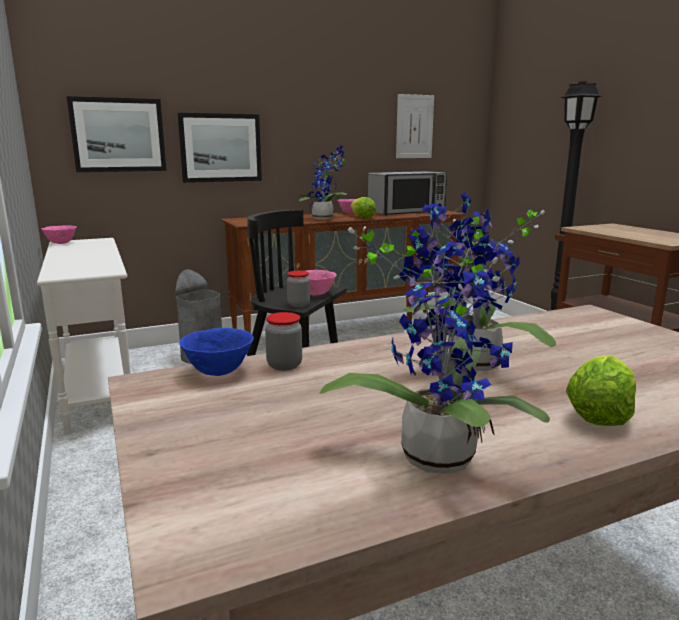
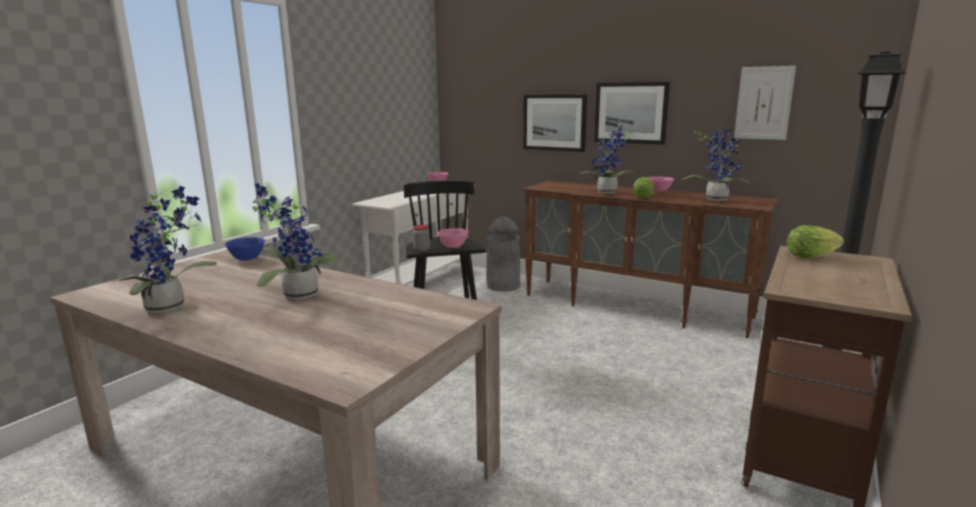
camera: 55 degrees right, 0 degrees up
(118, 135) = (486, 111): picture -> picture (630, 113)
(284, 365) = (265, 266): jar -> none
(407, 212) = (716, 199): microwave -> potted plant
(599, 415) = (234, 330): lettuce -> lettuce (809, 257)

